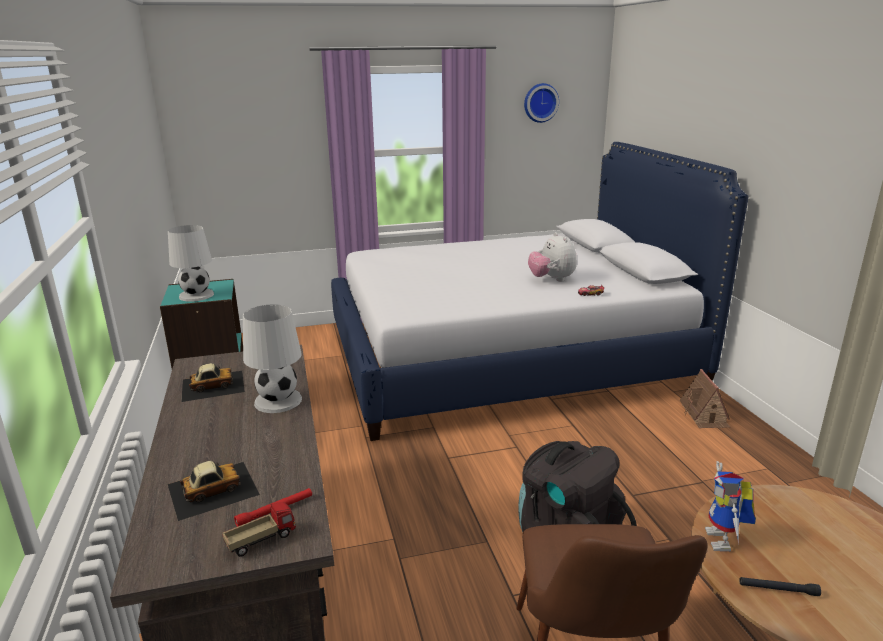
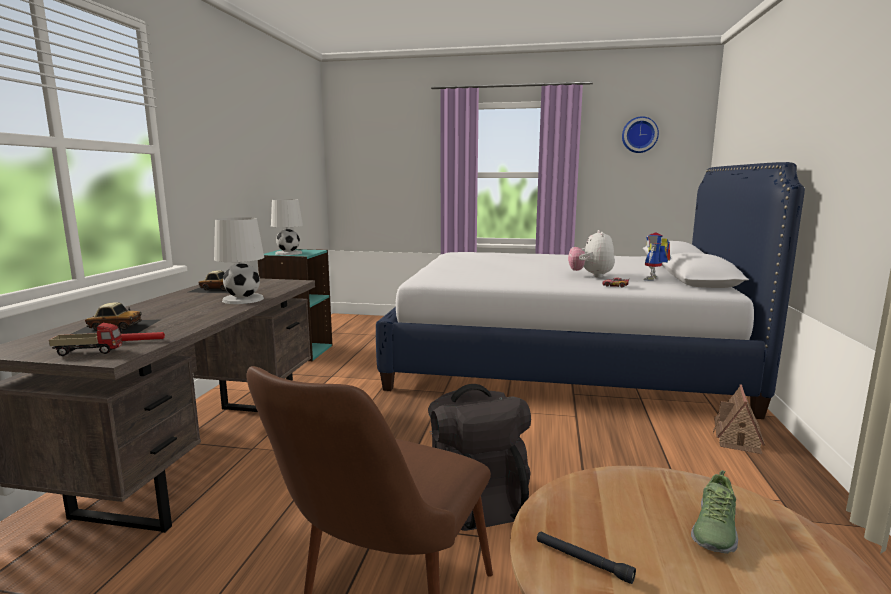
camera: 25 degrees right, 10 degrees down
(724, 542) = (568, 503): toy robot -> toy robot (654, 279)
(822, 532) = (713, 530): none -> shoe

